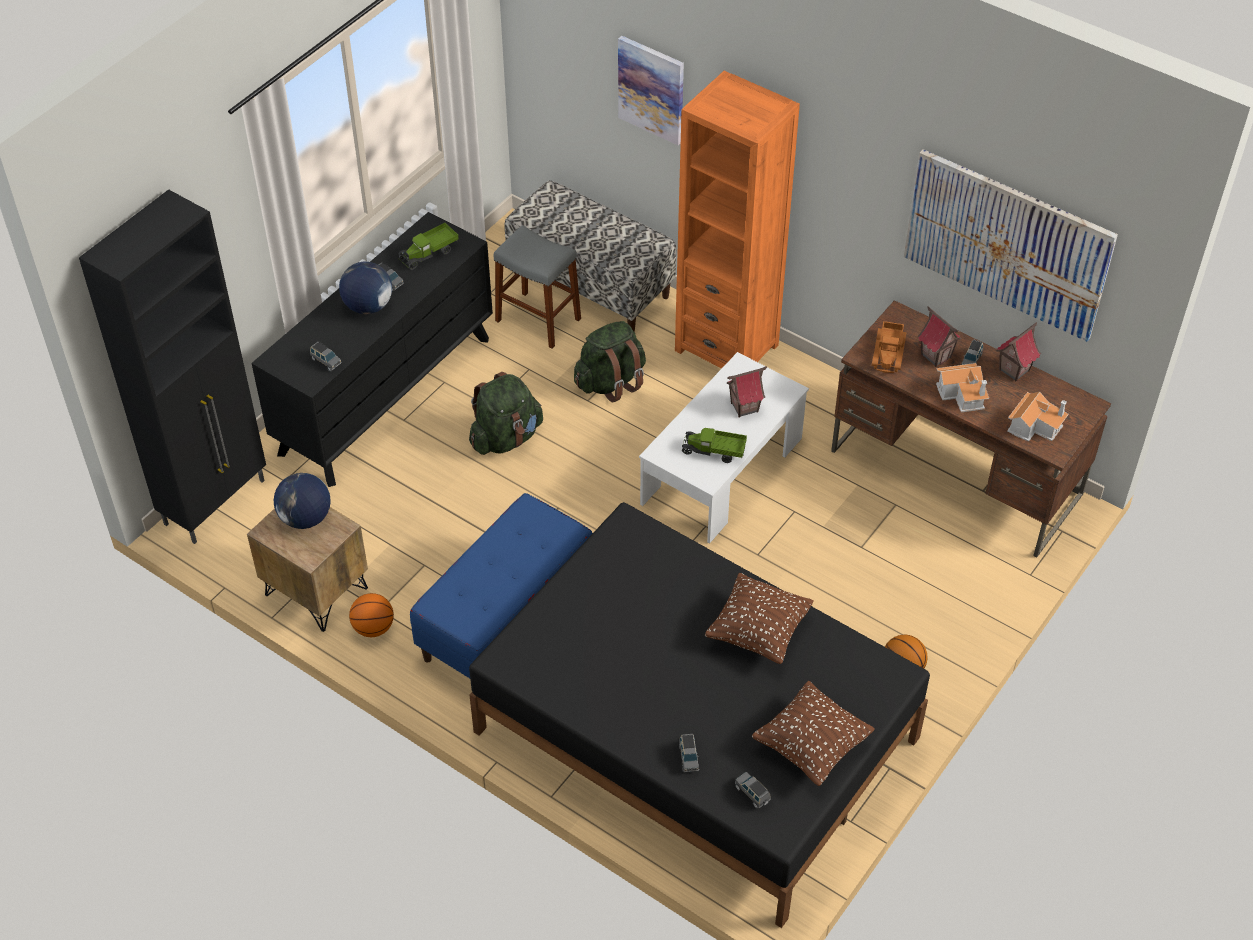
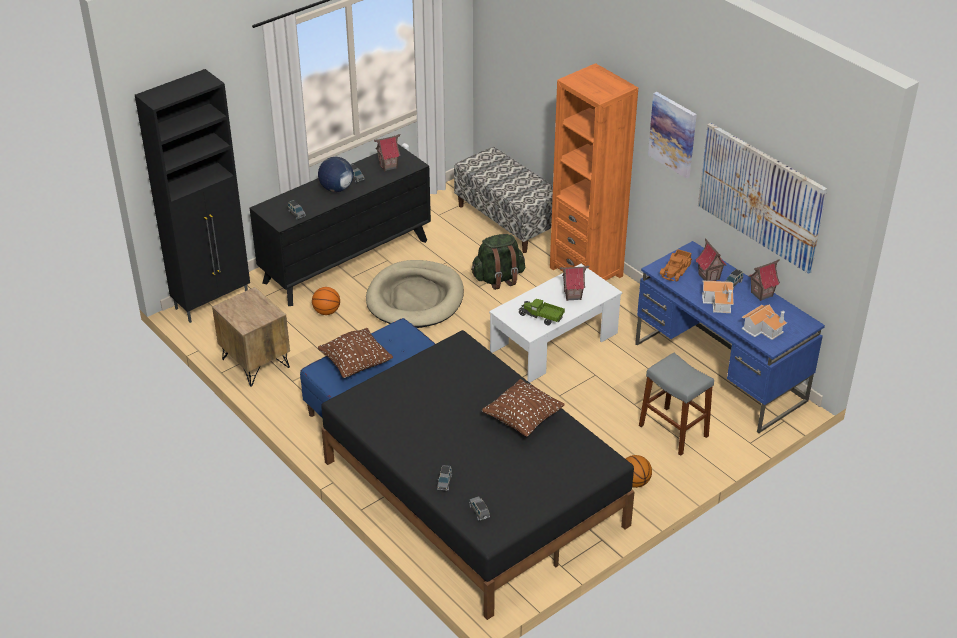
camera: 15 degrees right, 10 degrees down
(305, 518) = (252, 304): globe -> none
(373, 628) = (284, 390): basketball -> basketball (327, 311)
(429, 253) = (388, 166): toy truck -> toy house
(506, 438) = (415, 298): green backpack -> beige dog bed
(538, 320) = (464, 235): grey stool -> grey stool (673, 431)
(651, 89) = (555, 79): picture -> picture (673, 134)
(811, 746) = (532, 492): brown pillow -> brown pillow (356, 364)
(957, 473) = (720, 372): brown desk -> blue desk

